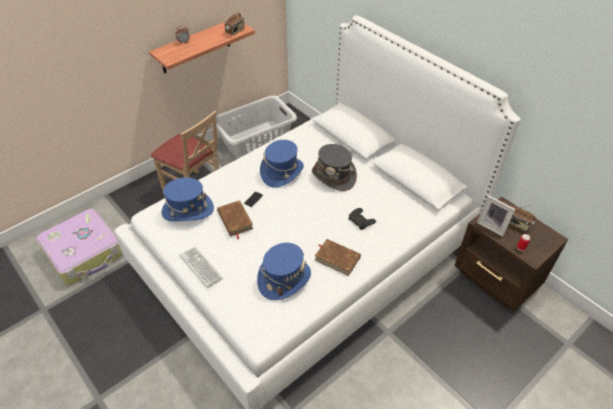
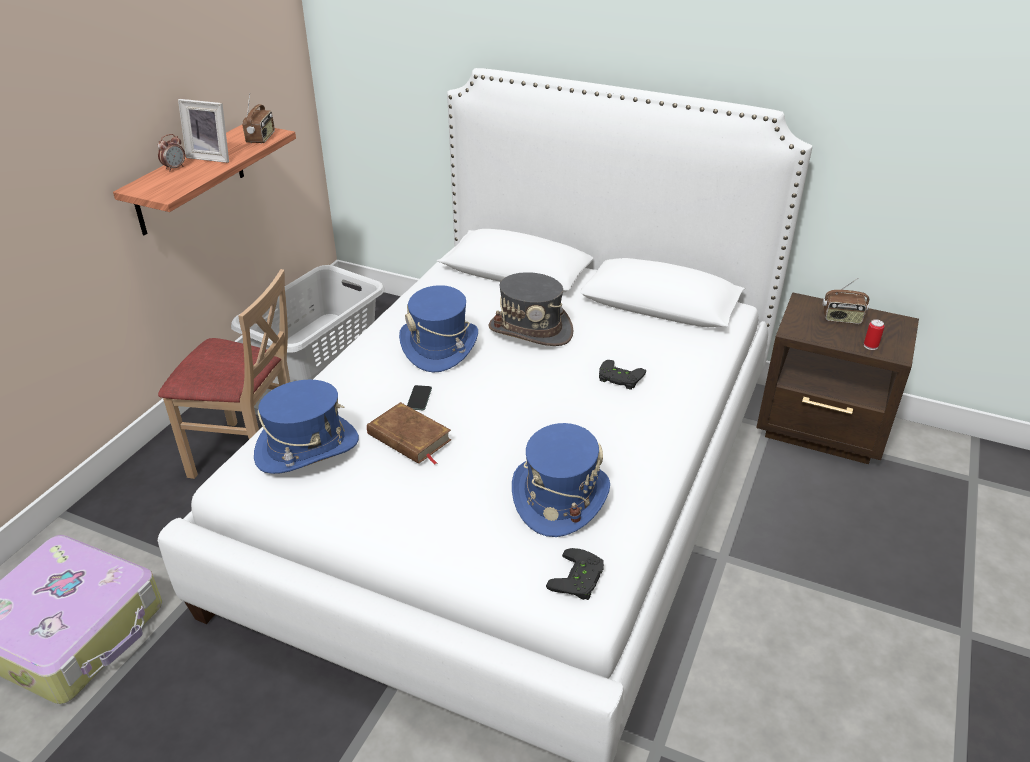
camera: 25 degrees left, 10 degrees down
(201, 267) = (396, 529): keyboard -> none
(264, 325) = (580, 579): none -> black game controller
(337, 258) = (625, 440): brown book -> none
(492, 226) = (811, 331): picture frame -> picture frame (212, 157)

